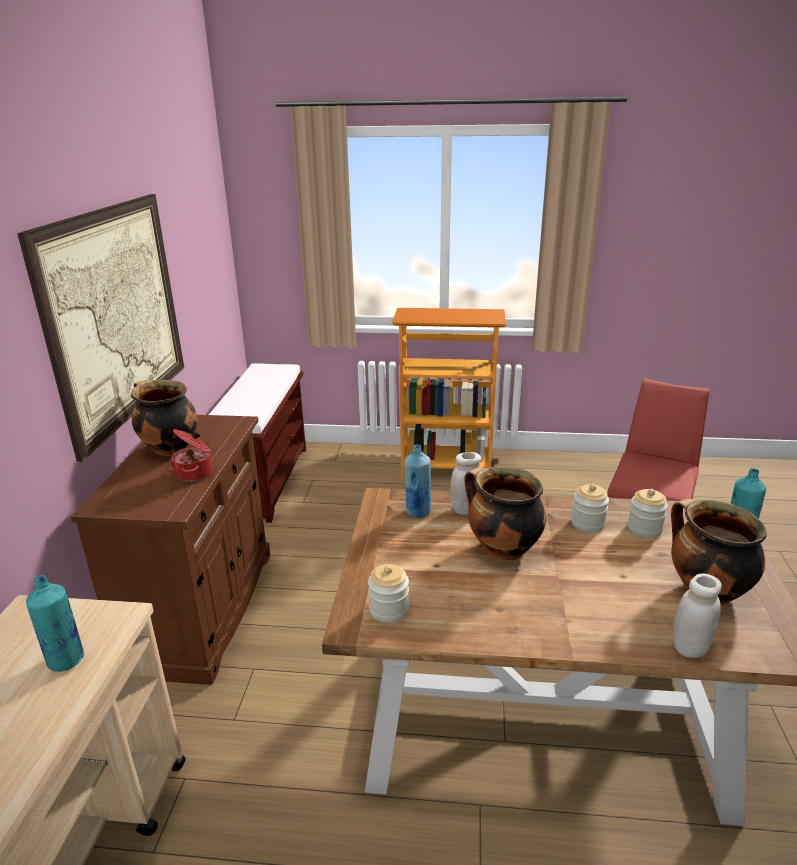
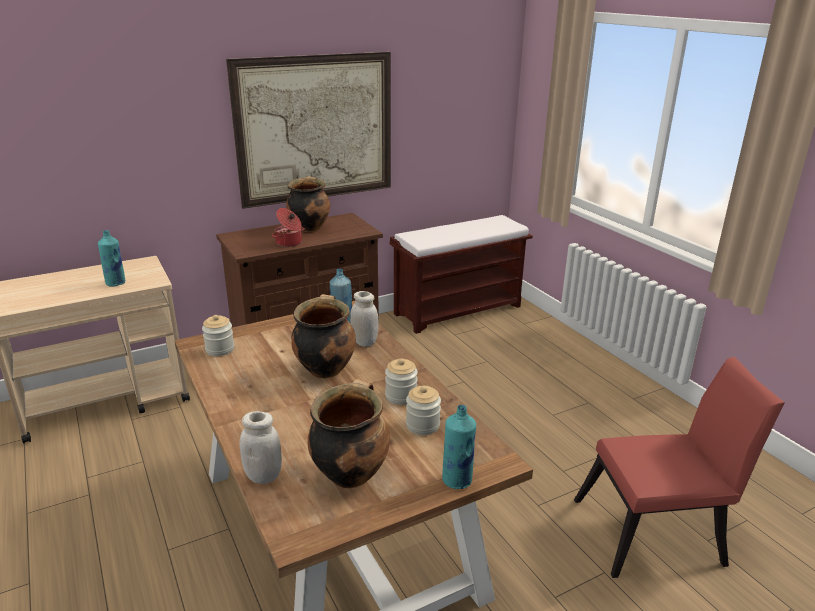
camera: 55 degrees right, 0 degrees up
(446, 470) = (590, 377): bookcase -> none

